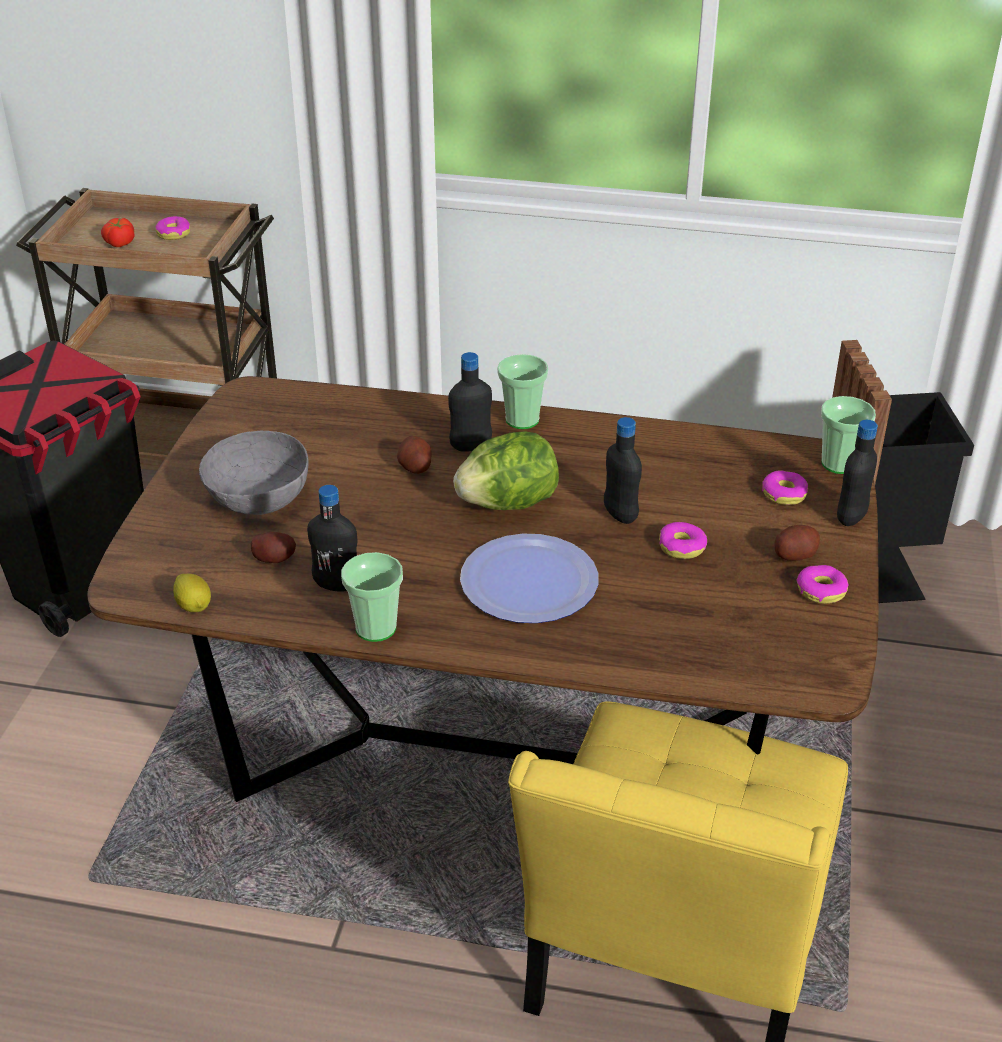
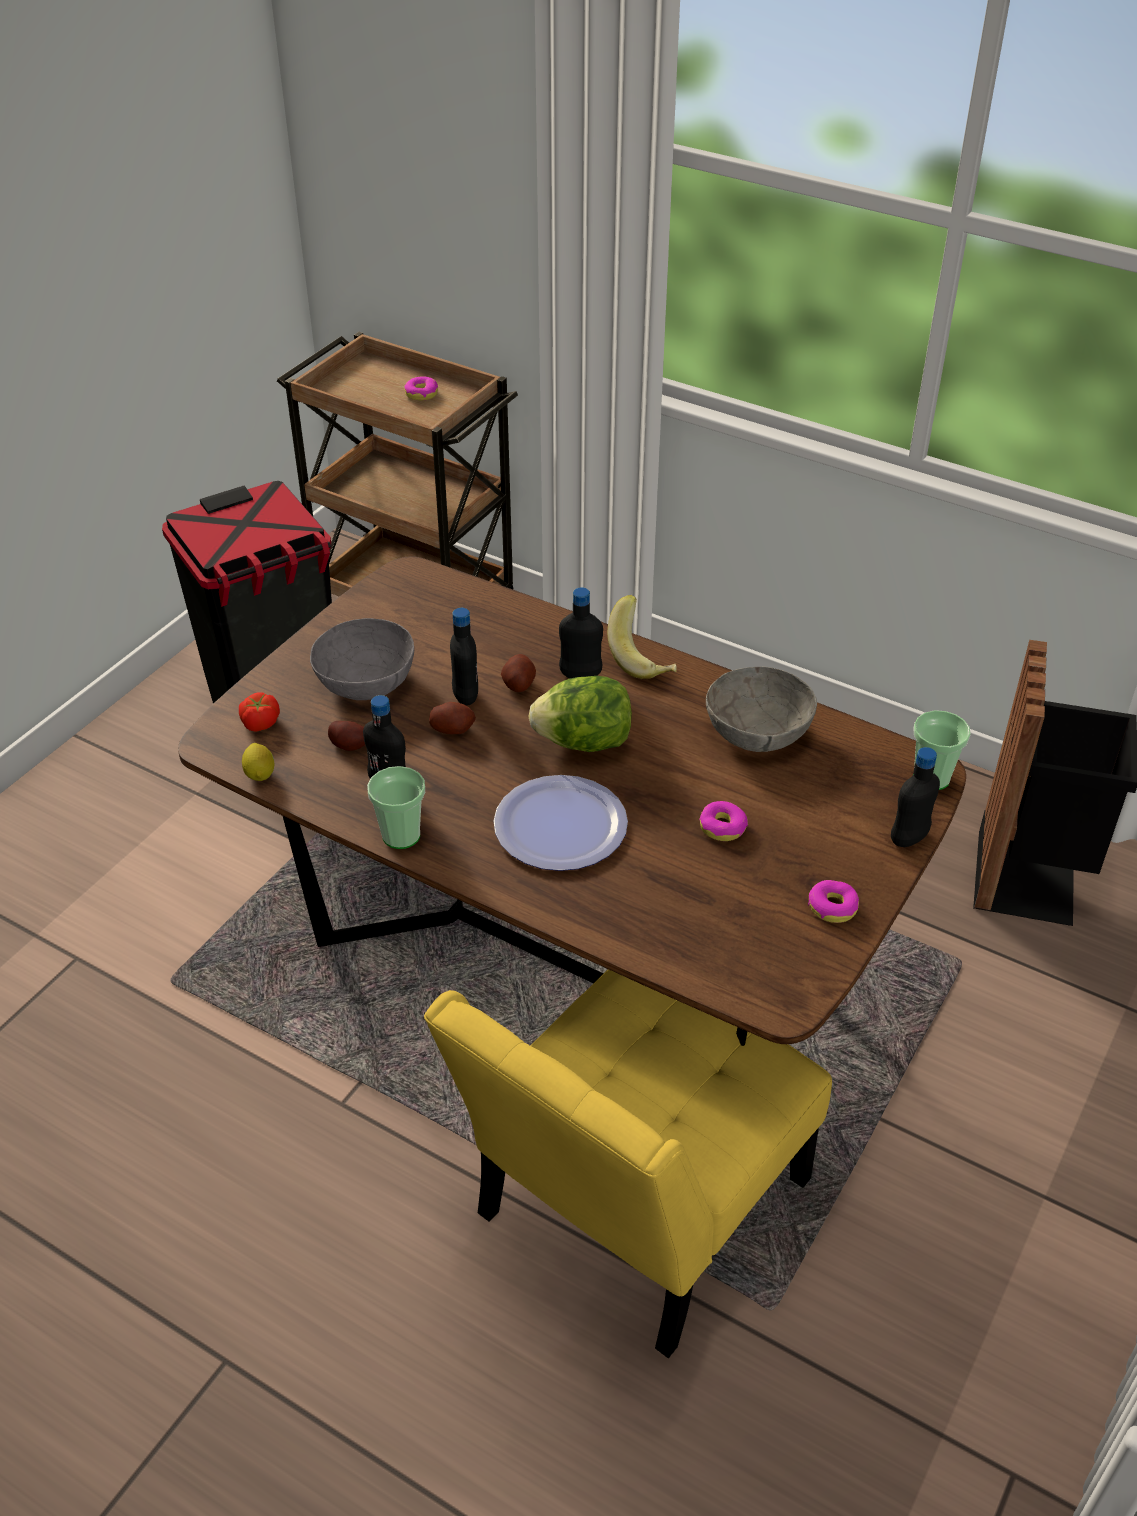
camera: 20 degrees right, 5 degrees up
(119, 243) = (369, 394): tomato -> tomato (260, 722)
(522, 419) = (643, 658): cup -> banana
(620, 515) = (682, 779): black bottle -> black bottle (465, 696)
(664, 459) = (757, 731): none -> grey bowl
(784, 494) = (855, 797): donut -> none
(794, 555) = (828, 863): potato -> potato (452, 729)

